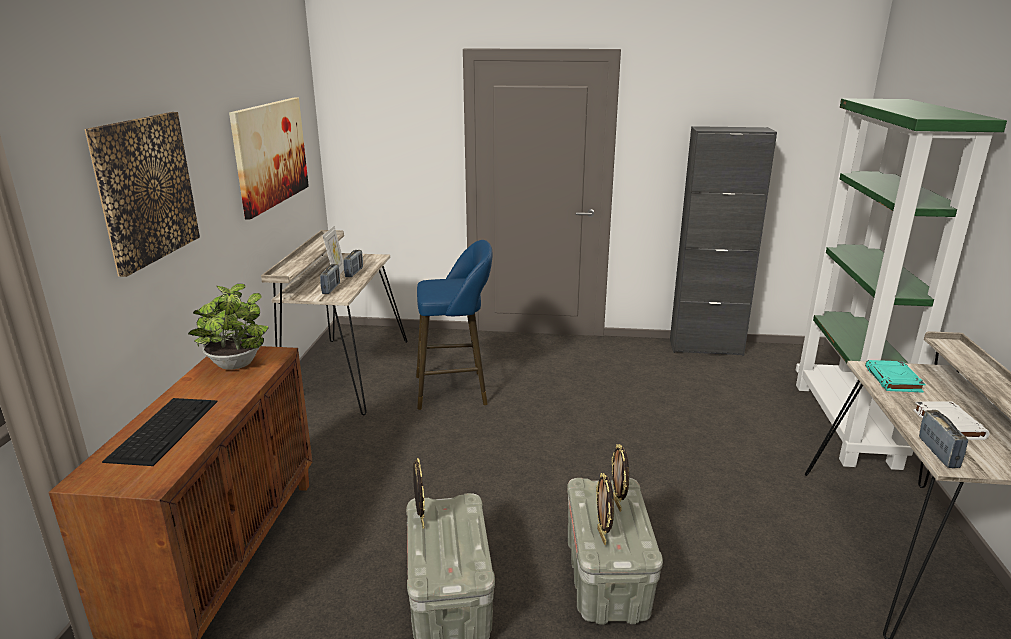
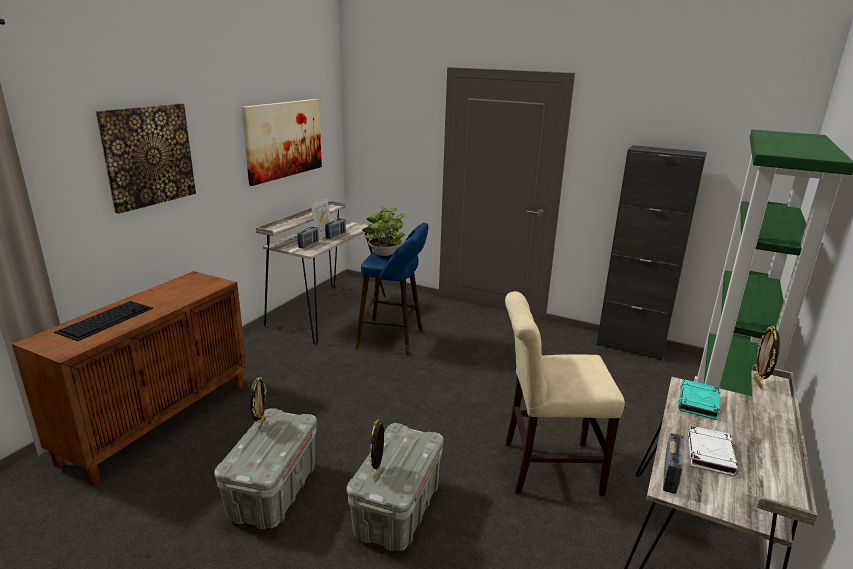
camera: 20 degrees right, 0 degrees up
(235, 366) = (186, 287): potted plant -> potted plant (383, 254)
(618, 504) = (410, 451): picture frame -> picture frame (759, 383)
(718, 490) = (545, 468): none -> beige chair

